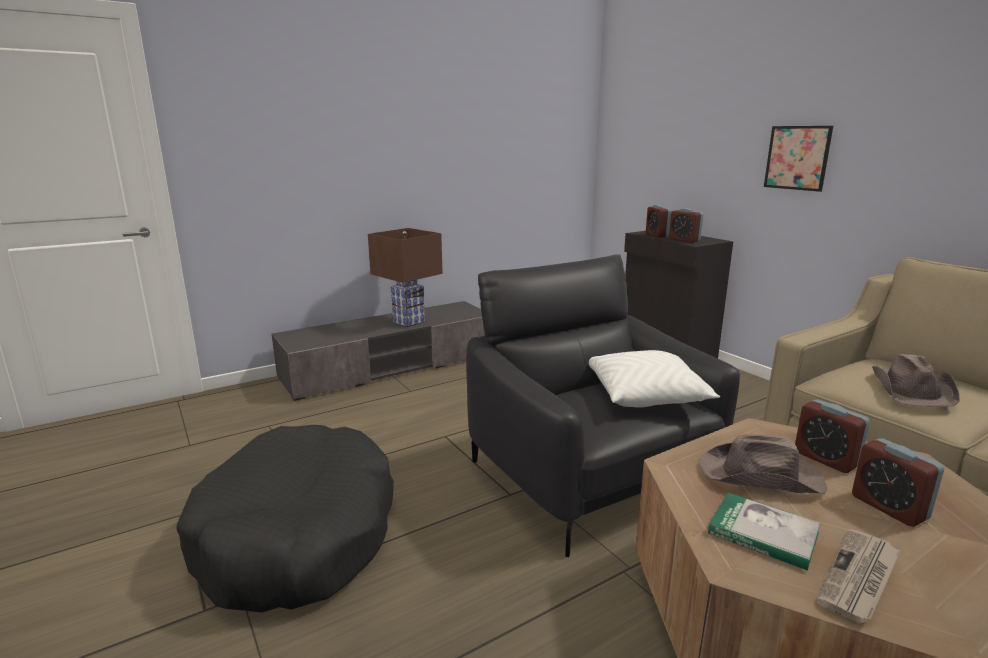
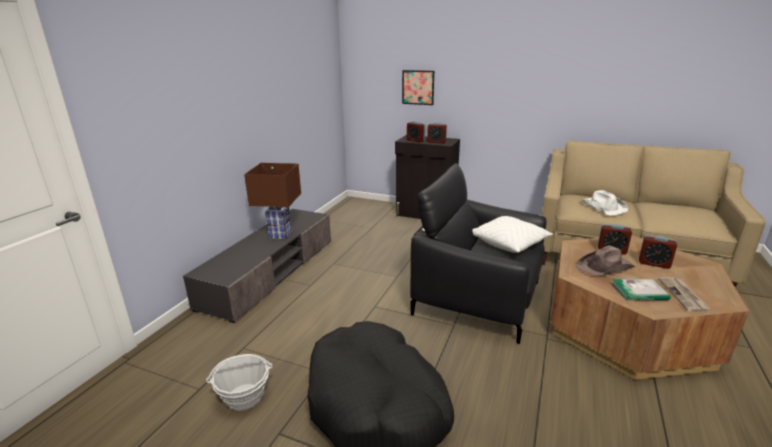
camera: 35 degrees left, 5 degrees up
(208, 468) = (244, 397): none -> basket
(797, 158) = (494, 88): picture -> picture (418, 87)
(912, 390) = (603, 207): brown hat -> white hat

